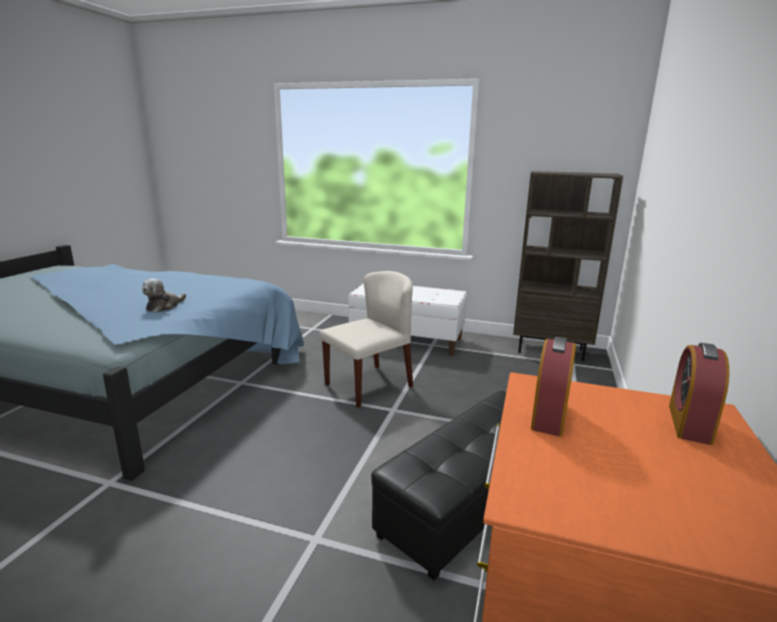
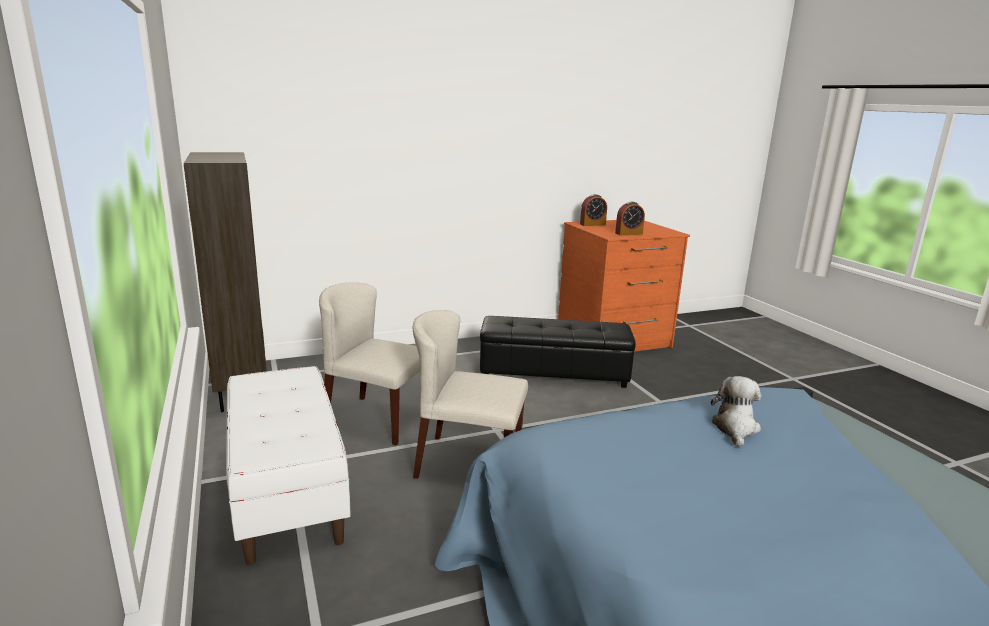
camera: 130 degrees left, 0 degrees up
(164, 306) = (735, 428): plush toy -> plush toy turned 60 degrees counterclockwise
(460, 376) = (376, 420): none -> beige chair

